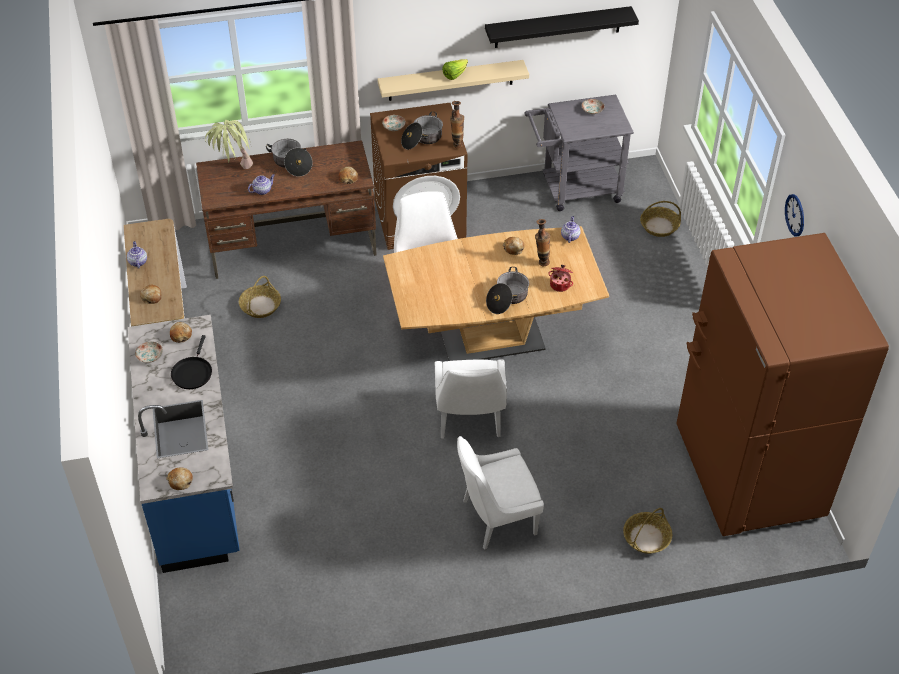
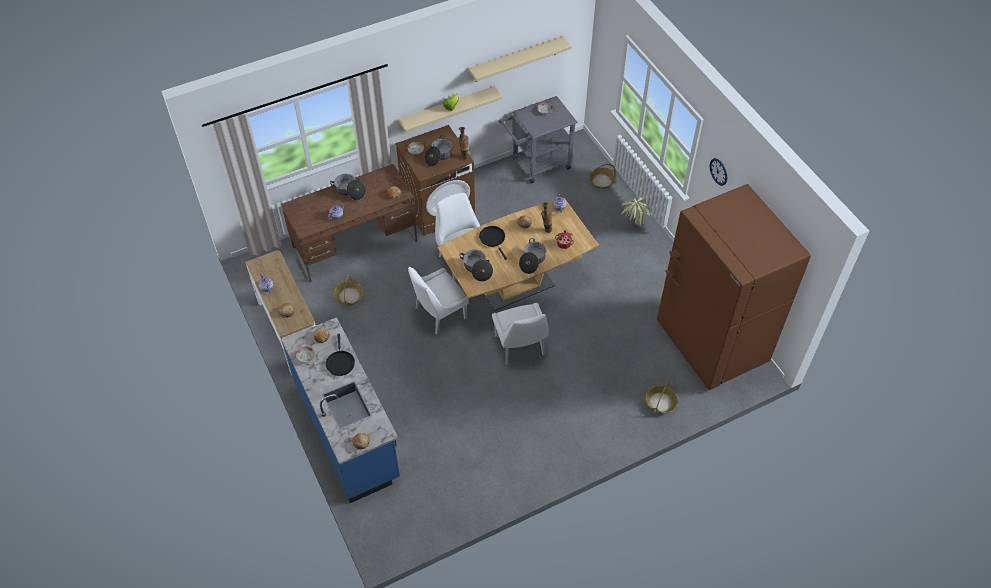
camera: 15 degrees left, 5 degrees up
(233, 171) = (310, 205): potted plant -> potted plant (633, 229)
(426, 294) = (477, 269): none -> cooking pot
(463, 260) = (493, 239): none -> black frying pan
(496, 518) = (560, 411): white chair -> white chair (438, 314)
(557, 27) = (516, 59): black shelf -> beige shelf

